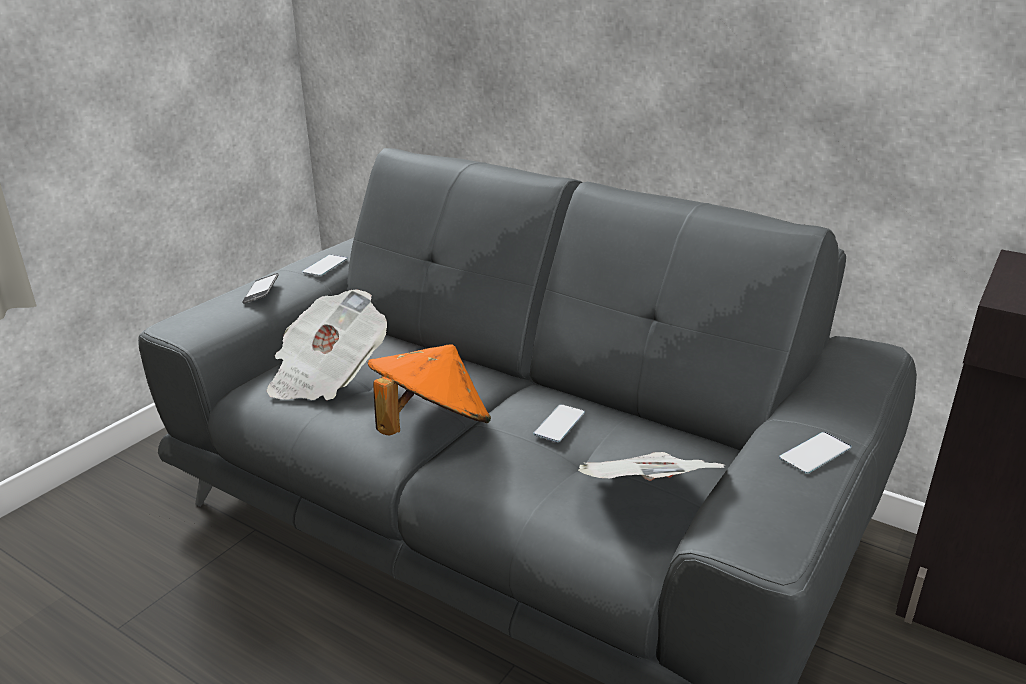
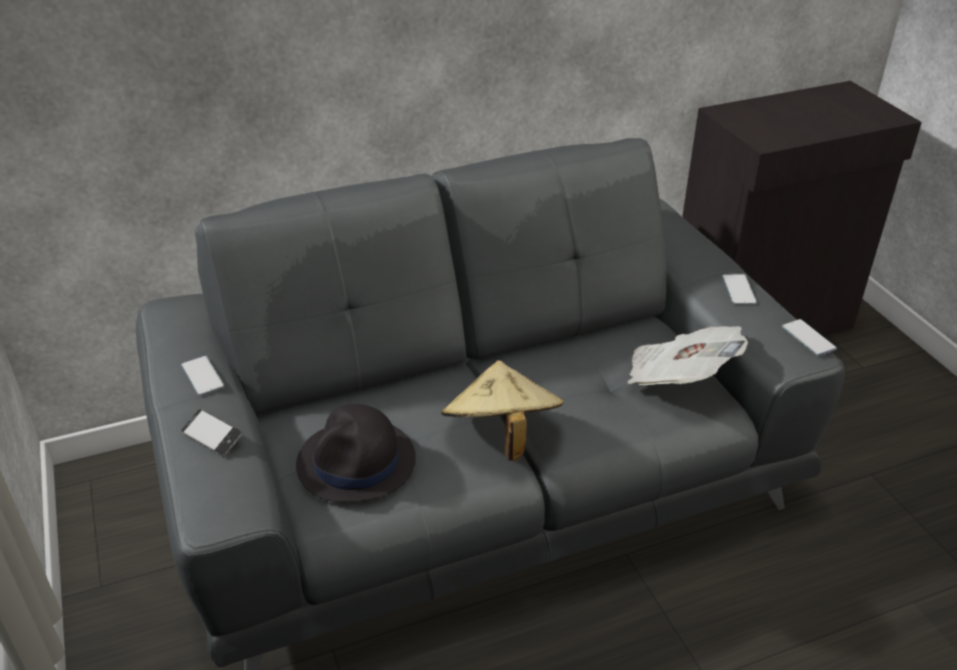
camera: 55 degrees left, 10 degrees up
(327, 375) = (357, 463): newspaper -> black hat
(431, 427) = (501, 436): orange hat -> beige hat
(559, 423) = (561, 372): phone -> phone (808, 338)

